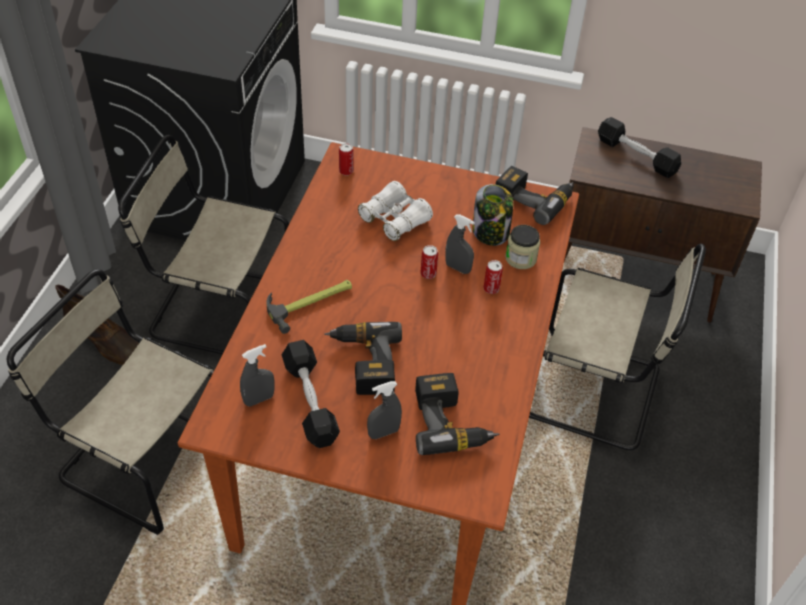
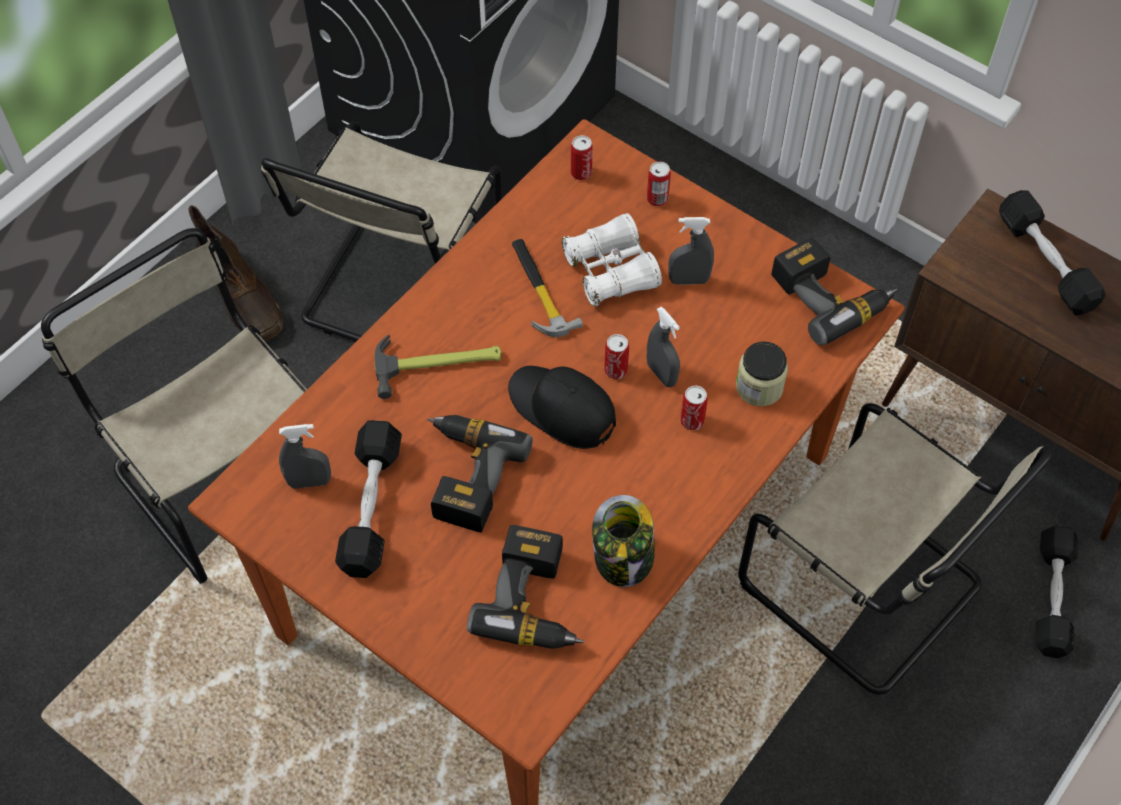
camera: 25 degrees right, 10 degrees up
(216, 308) = (399, 292): beige chair -> beige chair turned 105 degrees counterclockwise
(354, 242) = (538, 289): none -> hammer
(383, 432) = (442, 583): grey spray bottle -> grey spray bottle (688, 280)
(401, 173) = (657, 199): none -> can
(406, 305) = (562, 409): none -> black cap
(491, 232) = (738, 332): jar -> jar (623, 558)
(699, 362) = (1052, 597): none -> black dumbbell

